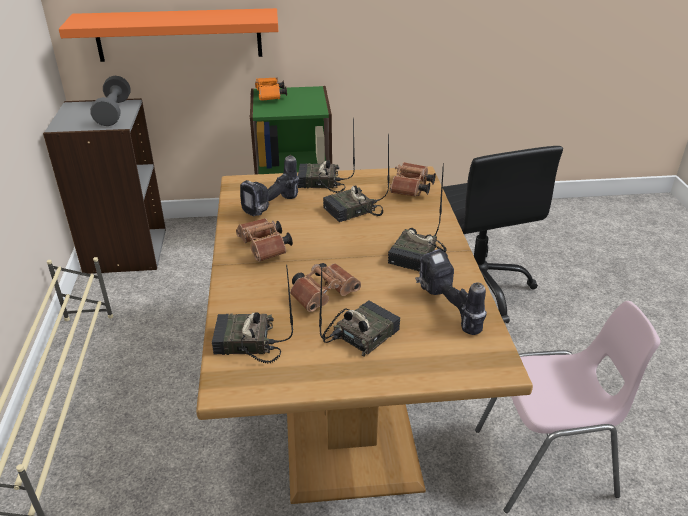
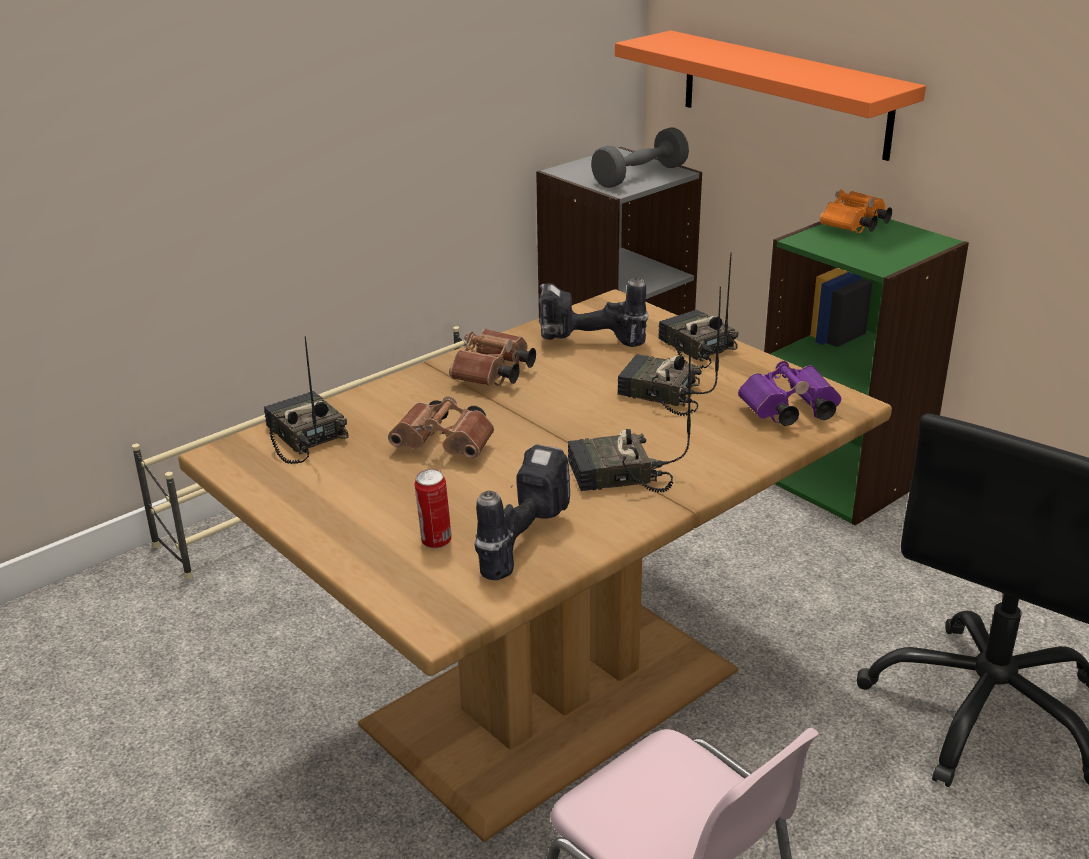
camera: 55 degrees right, 5 degrees down
(360, 334) = (397, 496): radio -> none
(411, 190) = (787, 413): brown binoculars -> purple binoculars
(422, 338) = (435, 542): none -> can

